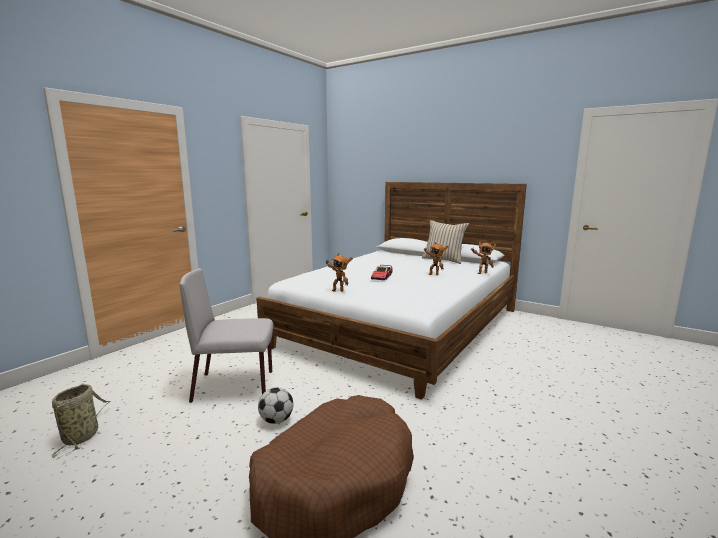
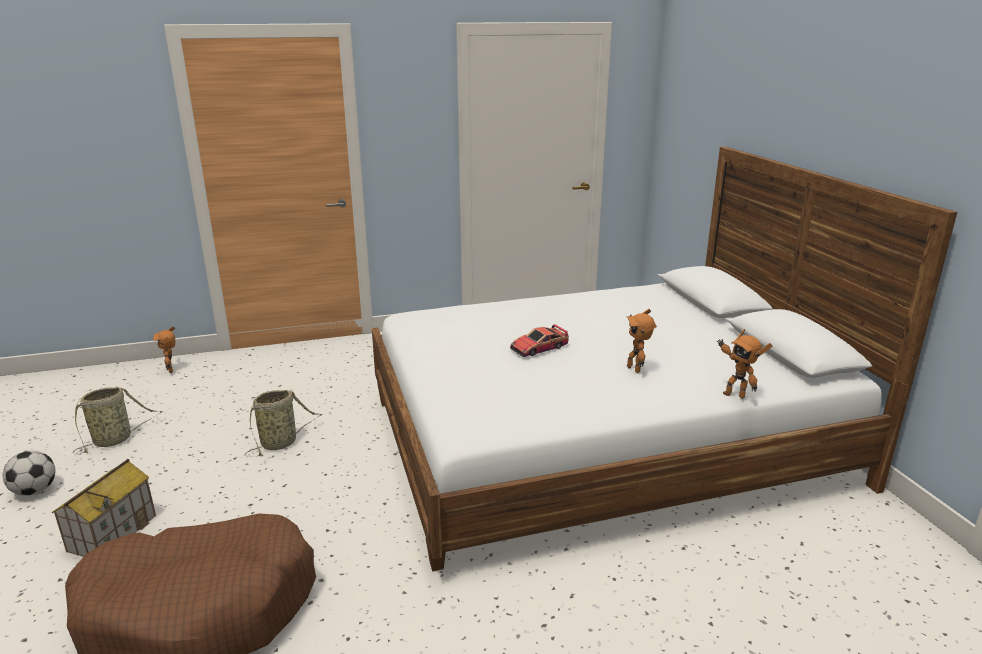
camera: 40 degrees right, 10 degrees up
(188, 482) = (112, 532): none -> toy house
(235, 386) = (281, 442): grey chair -> basket
(276, 420) = (254, 508): football -> football (35, 491)
(338, 290) = (429, 355): toy robot -> toy robot (172, 370)
(443, 260) = (735, 338): beige pillow -> none

